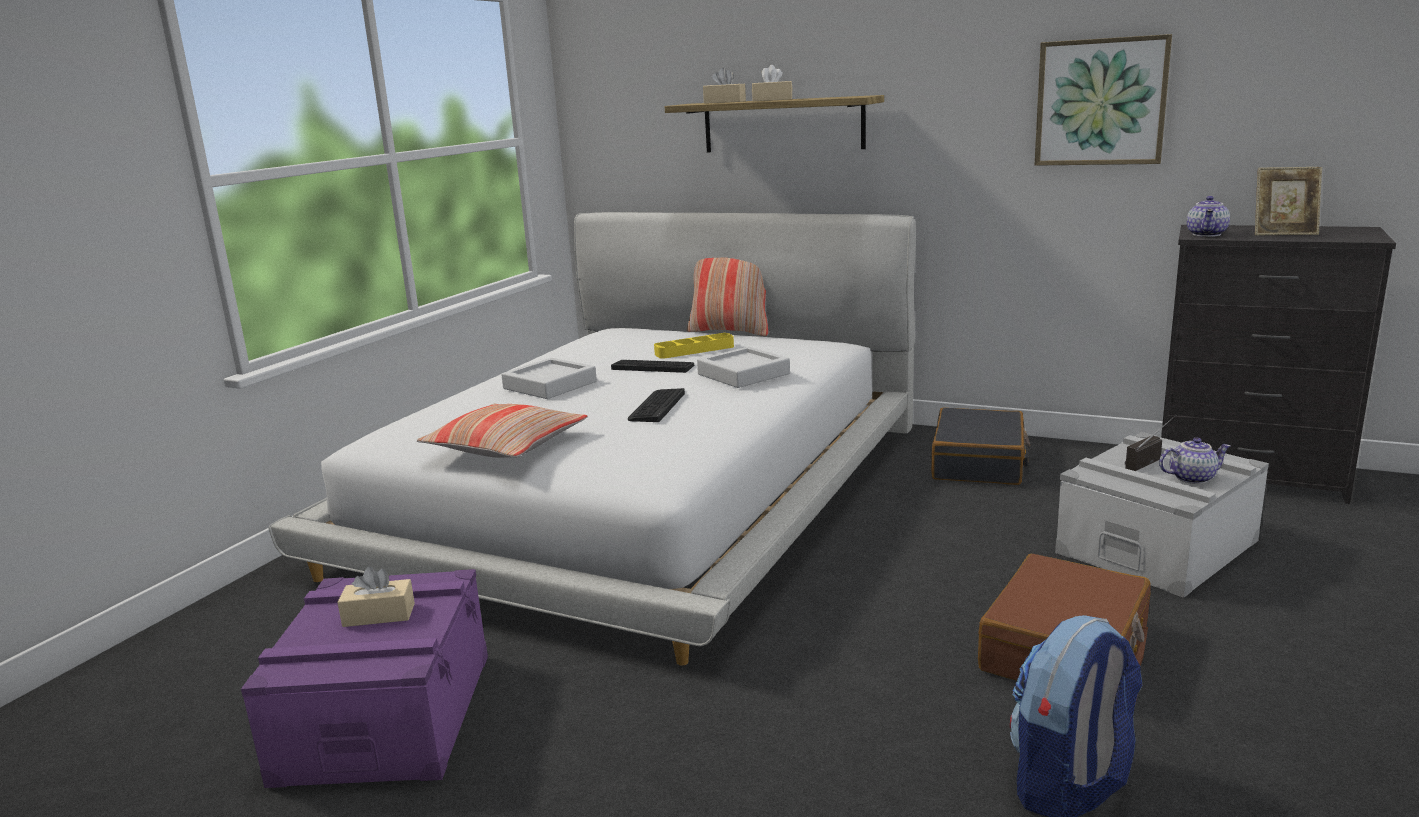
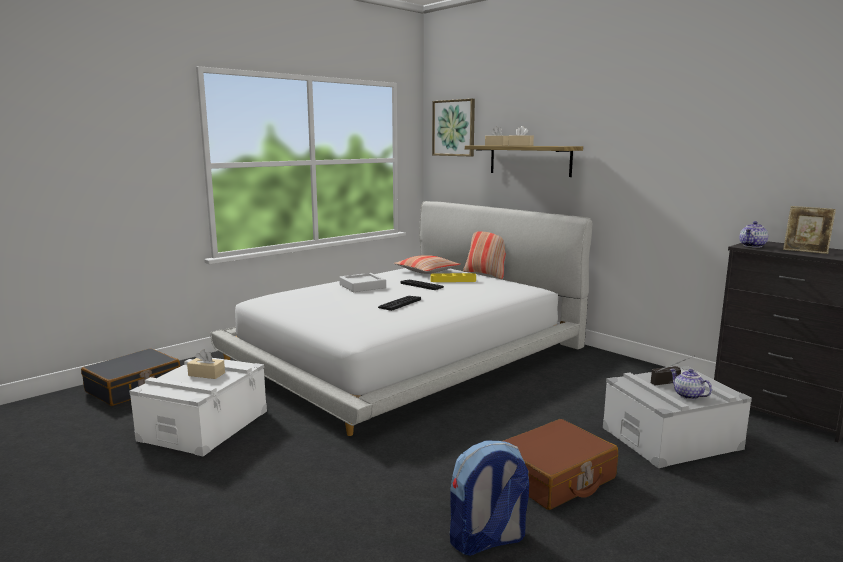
camera: 20 degrees right, 5 degrees down
(386, 716) = (204, 425): purple storage box -> white storage box
(506, 446) = (310, 310): pillow -> pillow (427, 271)
(743, 374) = (462, 295): grey tray -> none
(979, 463) = (606, 372): black suitcase -> black suitcase (134, 388)
(1101, 102) = (705, 158): picture -> picture (454, 128)
(1192, 478) = (687, 395): teapot -> teapot turned 135 degrees counterclockwise

